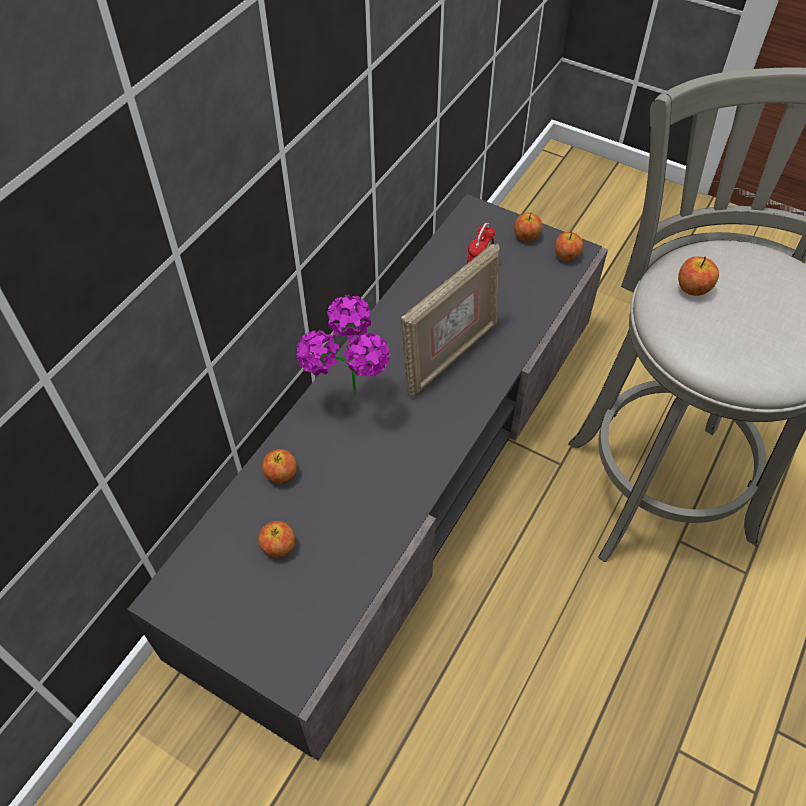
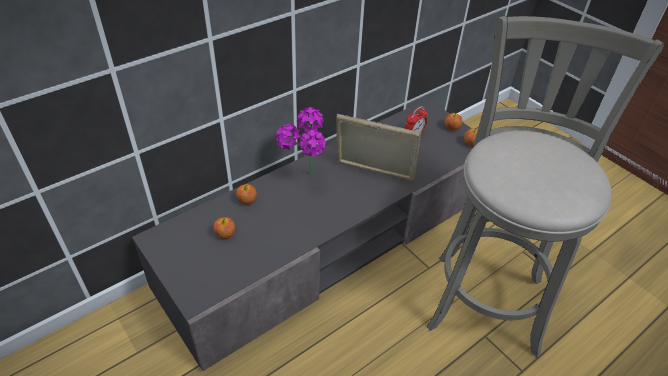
camera: 20 degrees right, 10 degrees down
(450, 356) = (373, 173): picture frame -> picture frame turned 135 degrees counterclockwise
(693, 288) = (508, 149): apple -> none

